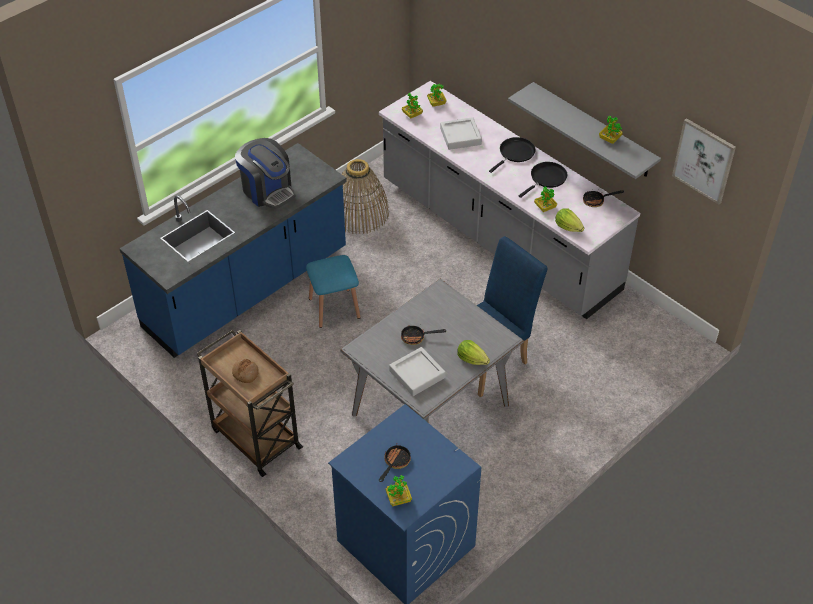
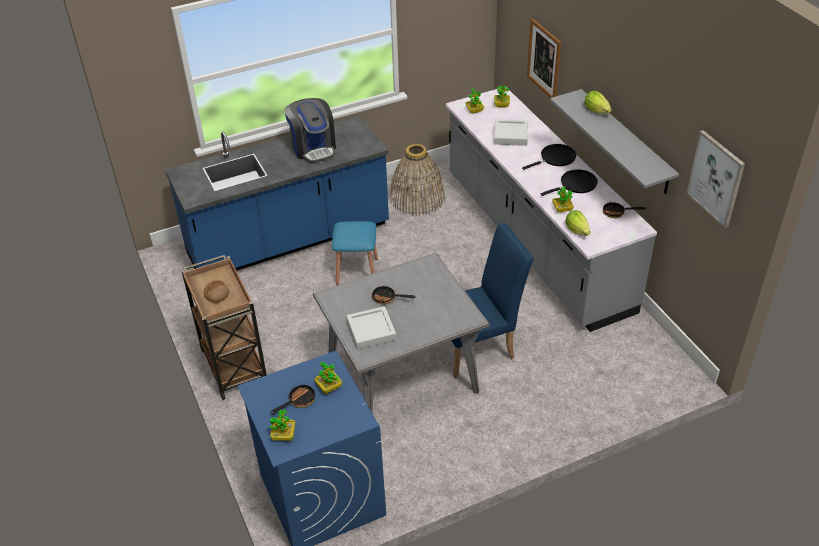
camera: 20 degrees right, 5 degrees down
(472, 359) = (430, 329): lettuce -> lettuce (596, 110)
(481, 53) = (544, 59): none -> picture
(609, 139) = (633, 149): potted plant -> potted plant (329, 387)

